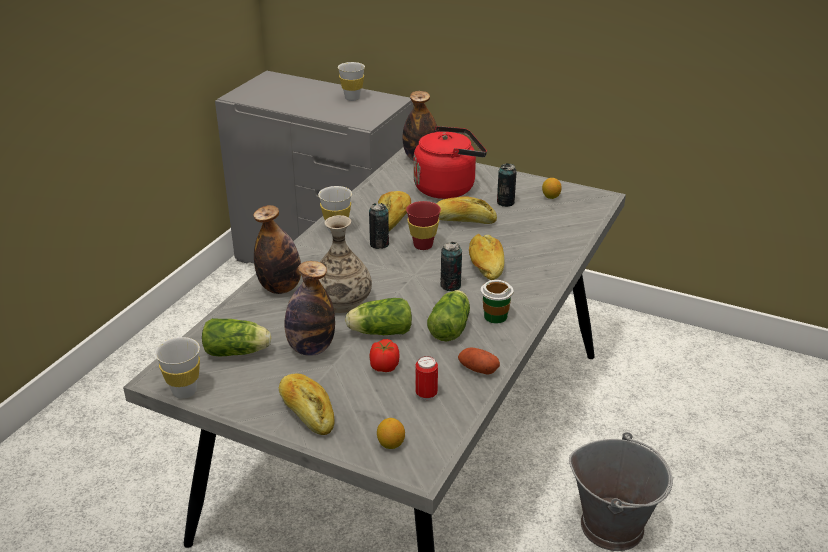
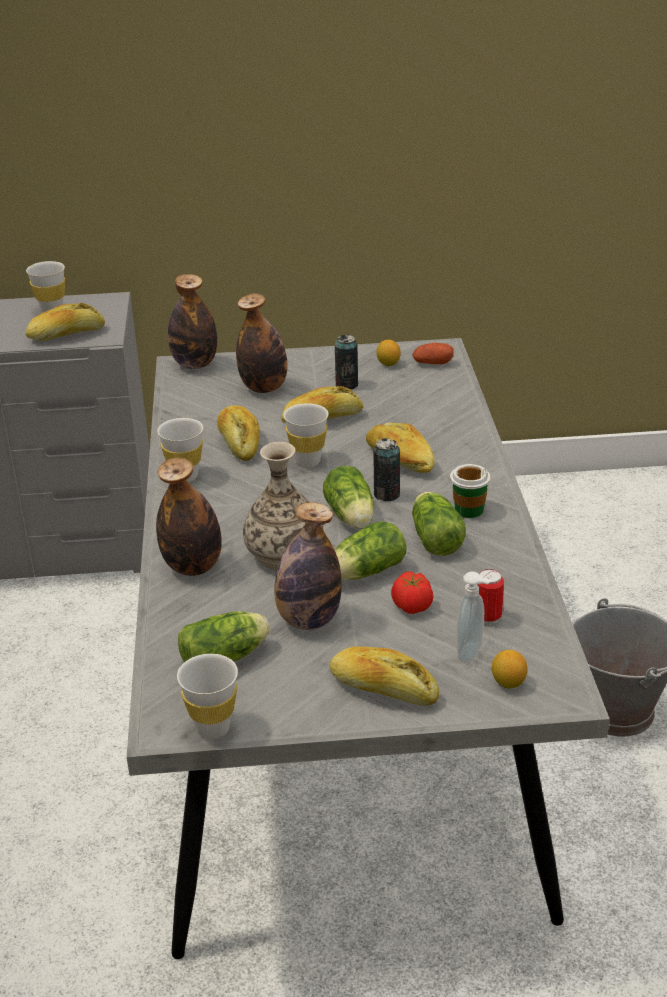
camera: 30 degrees left, 0 degrees up
(344, 115) = (66, 335): none -> bread
(379, 244) = (256, 477): can -> none
(388, 414) = (471, 654): none -> soap dispenser
(410, 292) = (351, 517): none -> lettuce
(423, 245) = (308, 461): red cup -> white cup
(448, 187) = (264, 387): red kettle -> bottle
(478, 369) = (510, 570): potato -> potato (432, 363)

